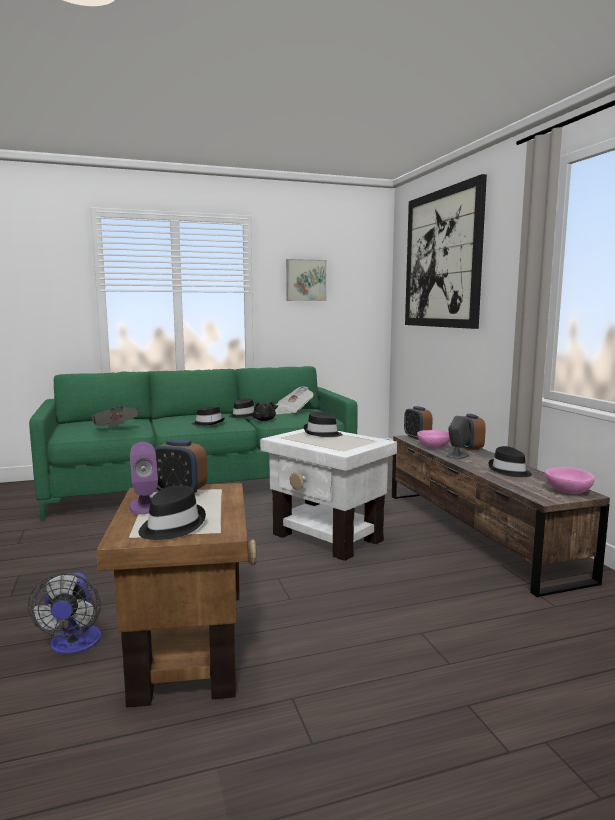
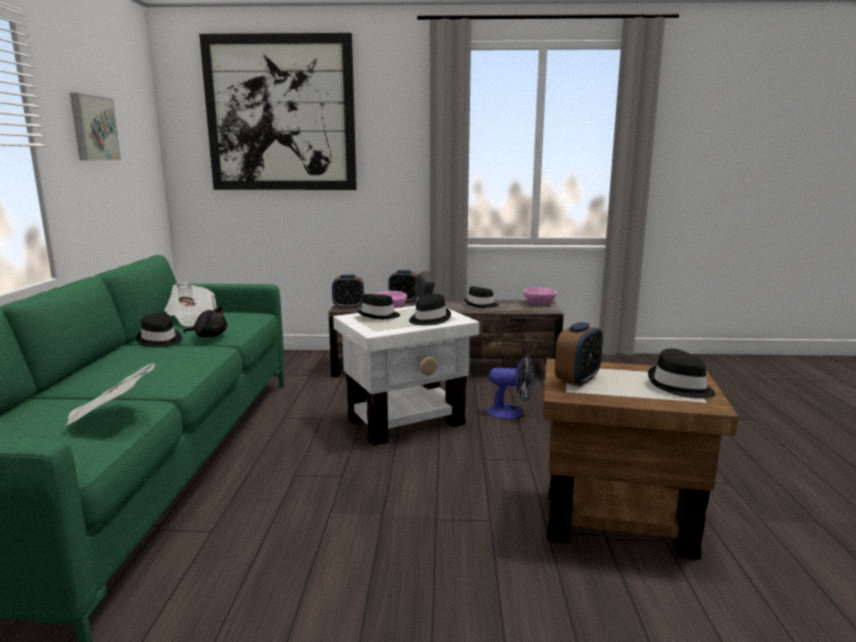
camera: 70 degrees left, 5 degrees up
(74, 645) = (589, 594): fan -> fan (511, 412)
(145, 506) = (620, 394): purple speaker -> none
(208, 423) = (184, 359): black hat -> black hat (428, 319)

